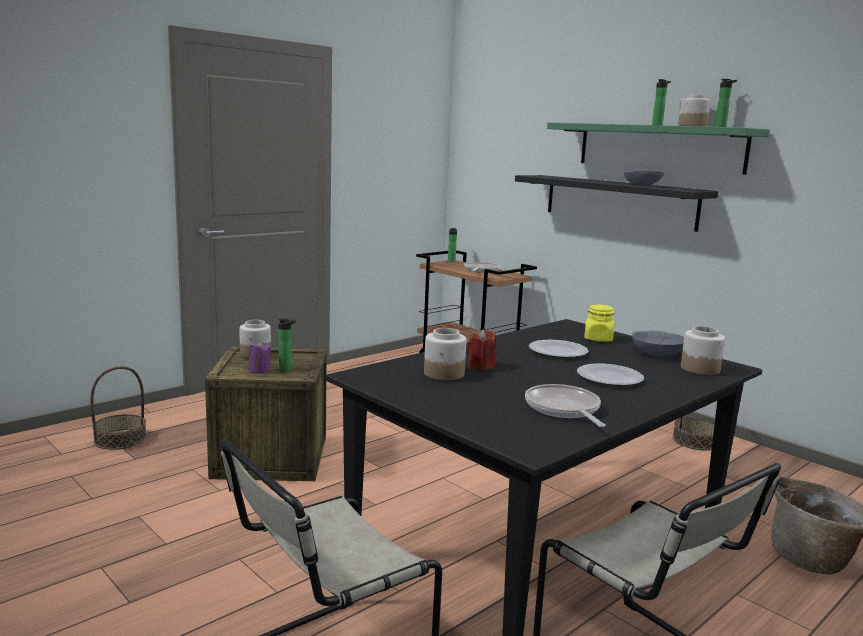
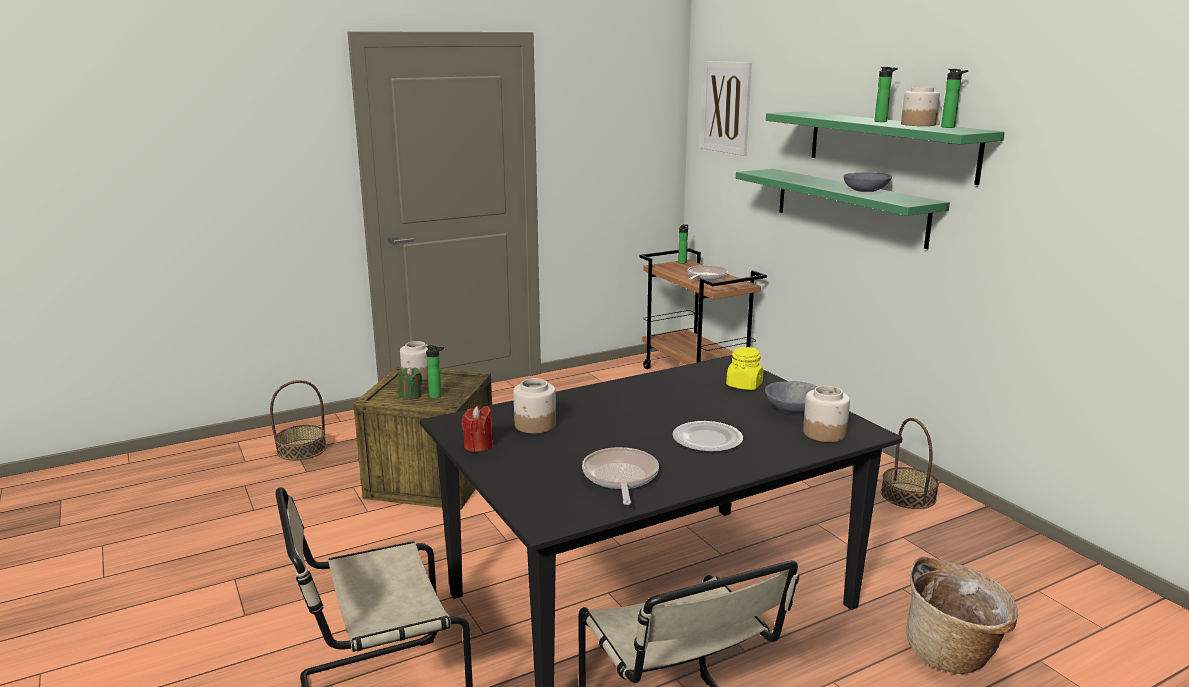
camera: 15 degrees right, 5 degrees up
(259, 370) = (410, 395): purple candle -> green candle
(481, 366) = (581, 417): red candle -> red candle (478, 446)
(492, 125) = (726, 107): none -> picture
(558, 351) = (682, 401): plate -> none
(619, 201) = (849, 206): black shelf -> green shelf

